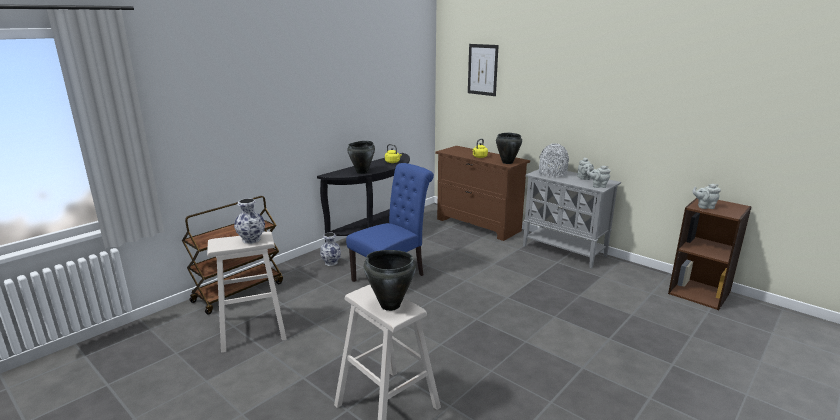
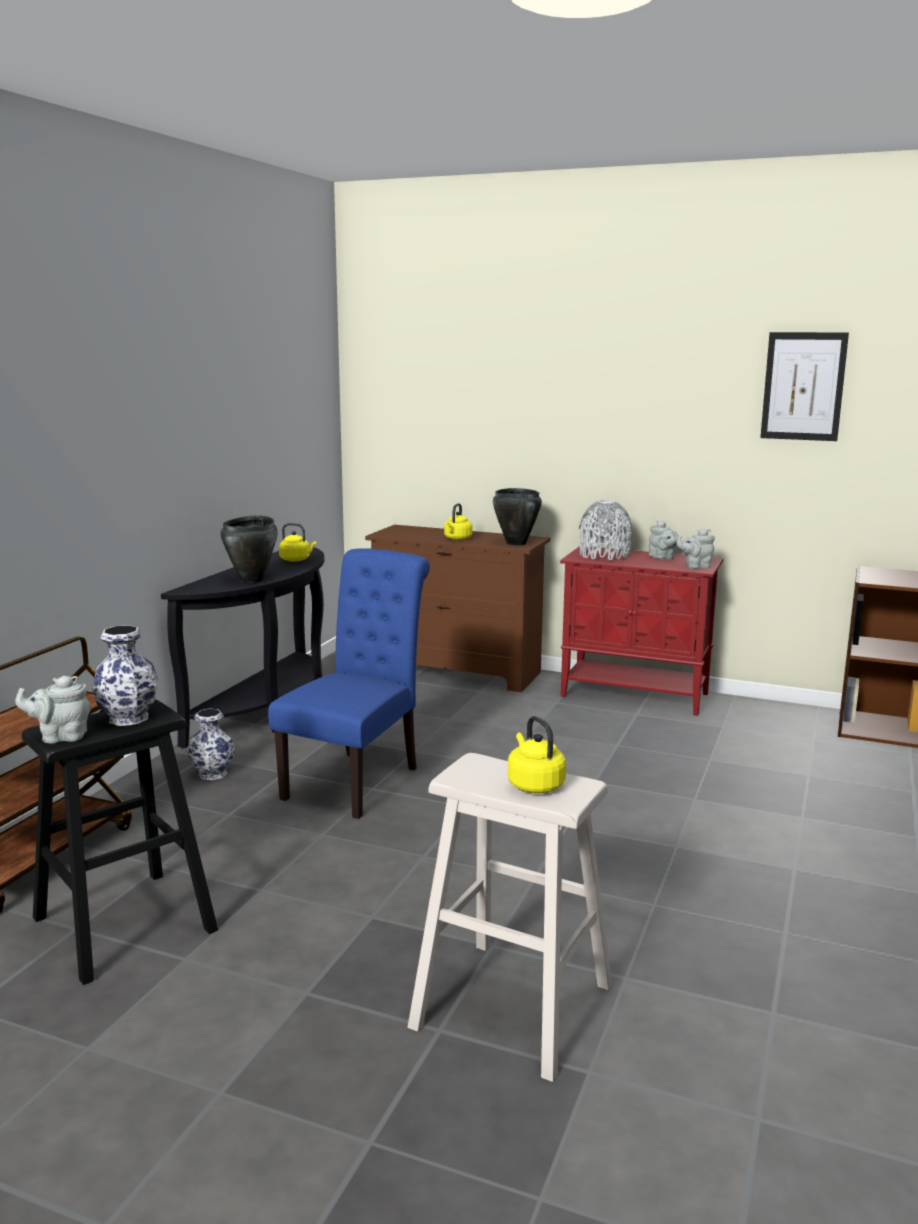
camera: 20 degrees left, 5 degrees down
(253, 328) = (125, 924): beige stool -> black stool
(390, 305) = (534, 784): black cooking pot -> yellow kettle
(482, 69) = (442, 376): picture -> picture (803, 386)
(564, 251) = (636, 695): grey cabinet -> red cabinet
(704, 207) = (881, 579): grey teapot -> grey teapot (61, 737)

